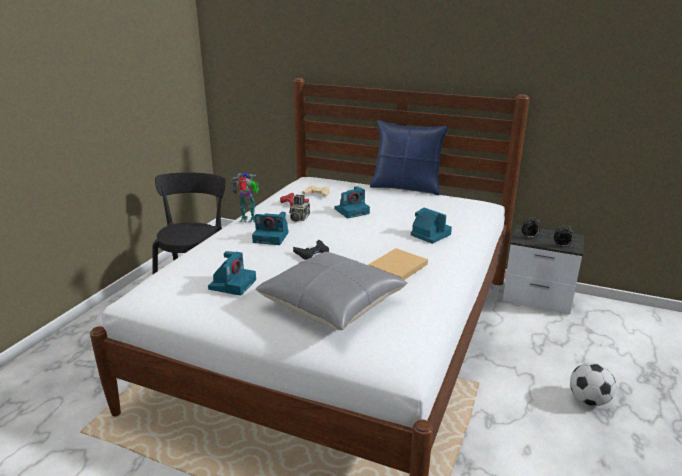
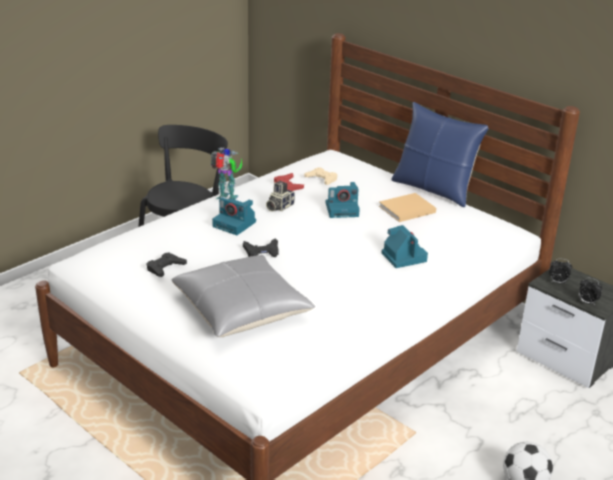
camera: 20 degrees right, 5 degrees up
(232, 284) = (165, 268): camera -> black game controller
(397, 267) = (333, 287): beige book -> beige book (405, 209)

